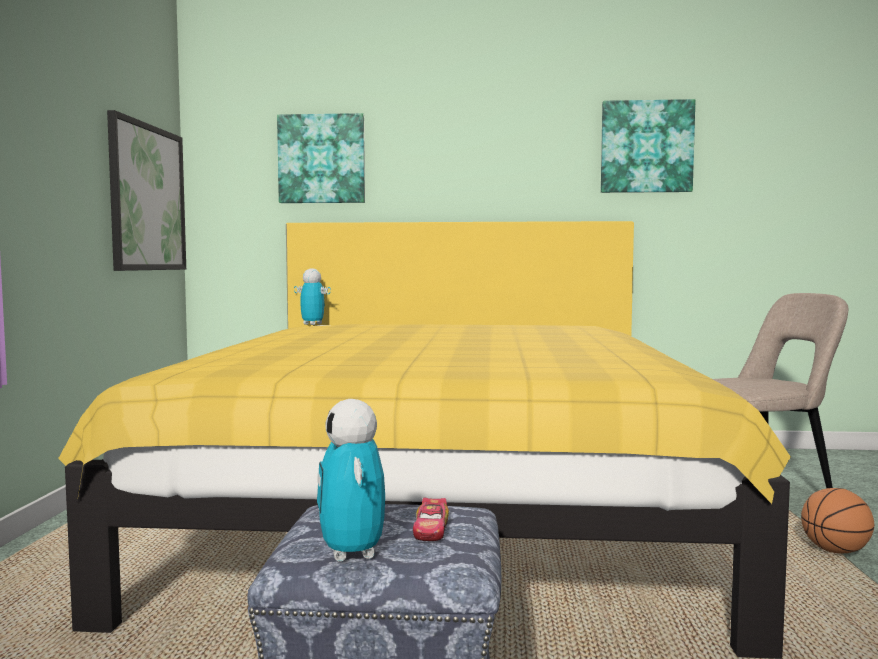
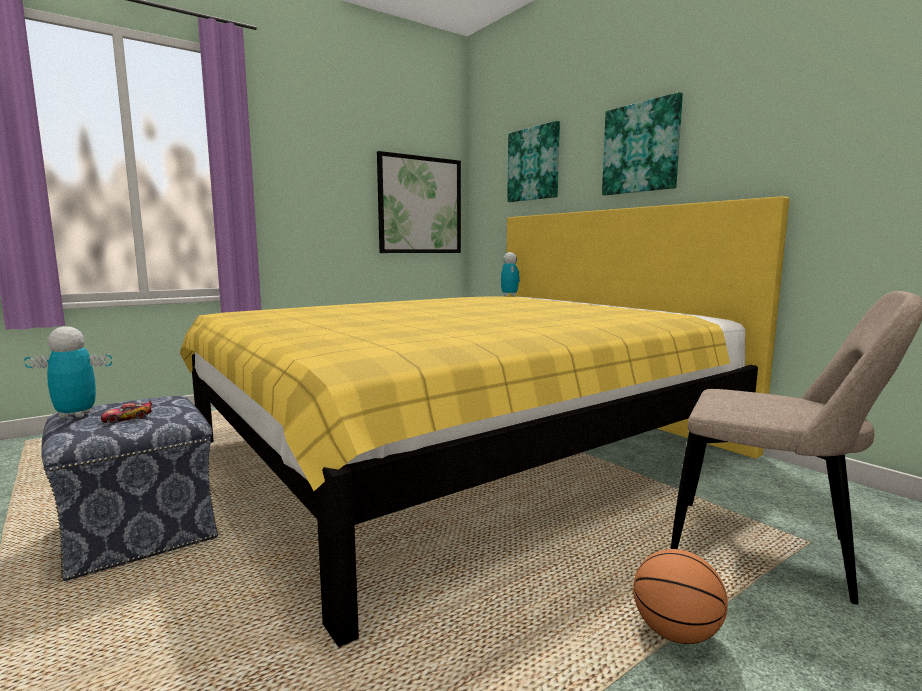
camera: 50 degrees right, 5 degrees up
(352, 554) = (76, 415): toy robot -> toy robot turned 45 degrees clockwise
(646, 147) = (820, 100): picture -> picture (641, 148)

